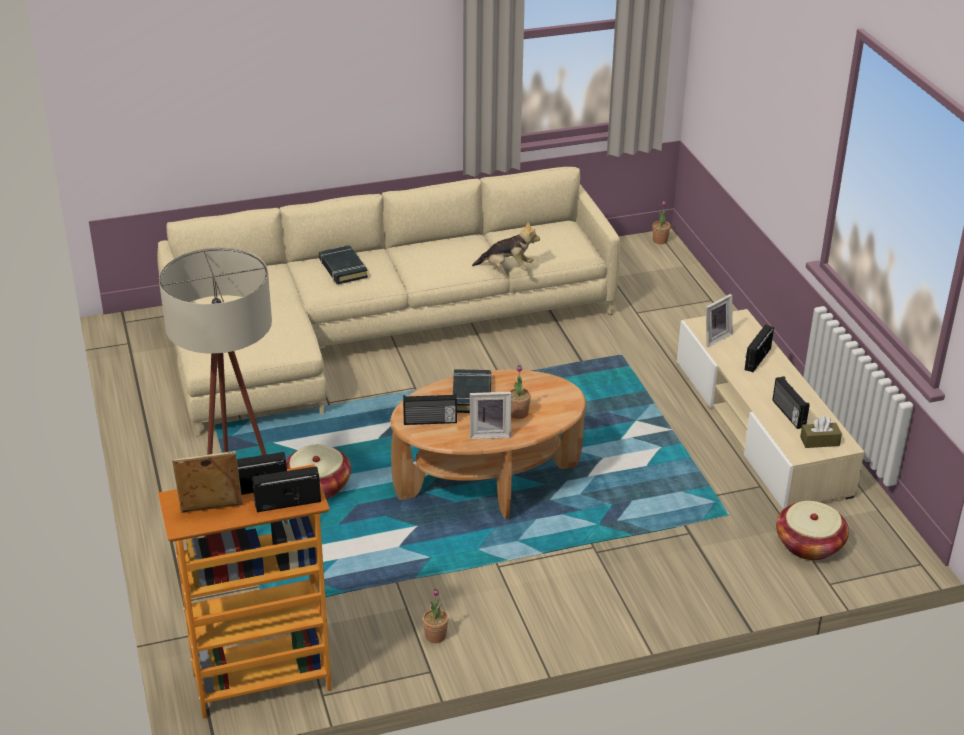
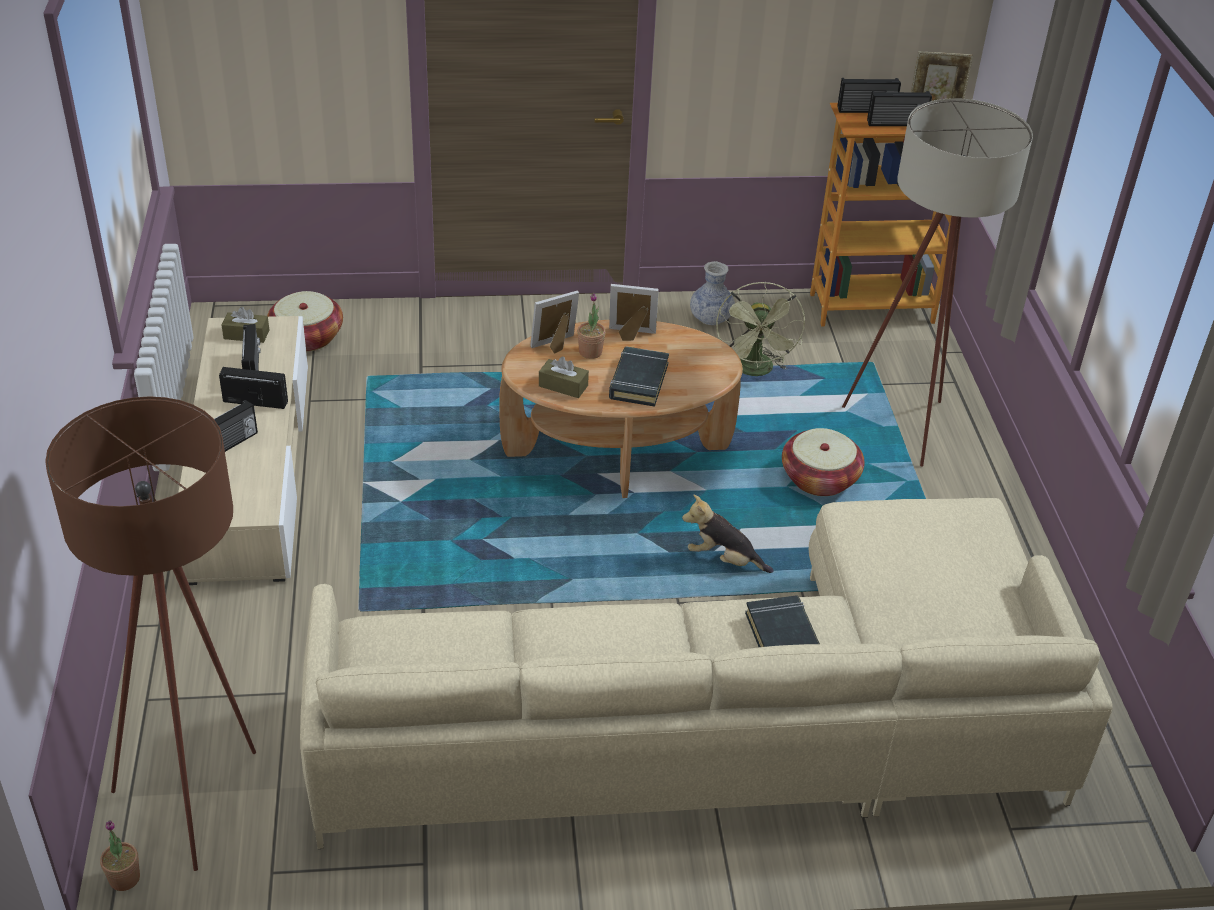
camera: 170 degrees left, 5 degrees up
(381, 580) = (756, 371): none -> green fan
(430, 421) = (696, 358): radio -> radio (256, 401)
(435, 636) = (710, 318): potted plant -> vase
(507, 268) = (513, 605): plush toy -> plush toy (723, 559)
(529, 383) = (563, 386): none -> brown tissue box
(648, 270) = (203, 793): none -> brown floor lamp
(714, 337) = (258, 487): picture frame -> picture frame (556, 345)

